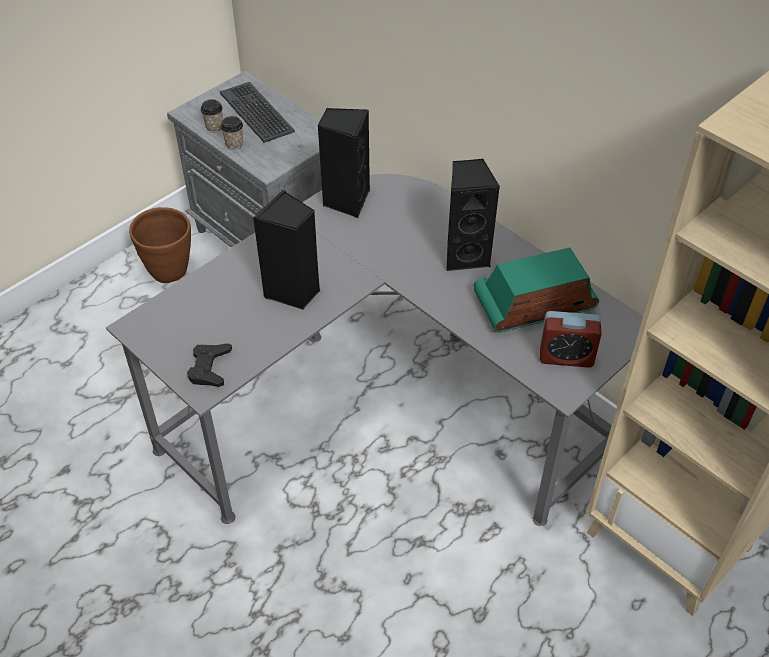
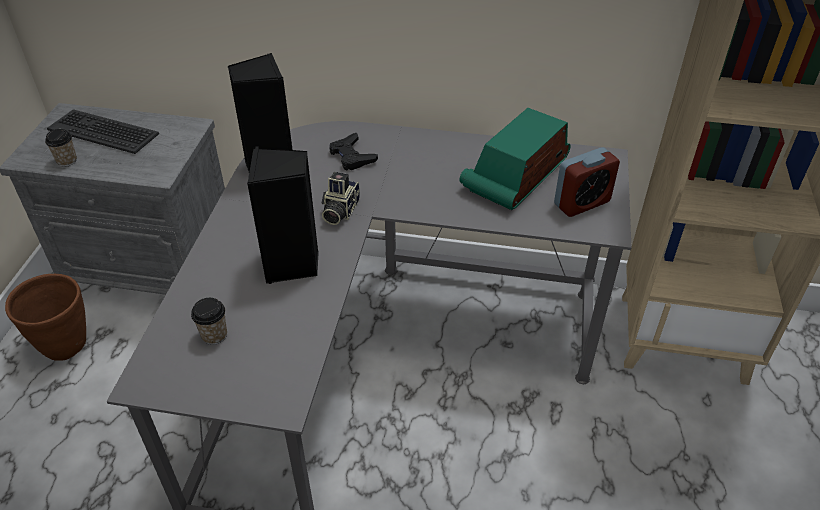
camera: 35 degrees left, 5 degrees down
(209, 368) = (269, 379): black game controller -> black game controller (352, 156)
(234, 144) = (103, 167): cup -> cup (214, 335)
(364, 265) = (339, 211): none -> camera
(465, 255) = (422, 164): black speaker -> none

